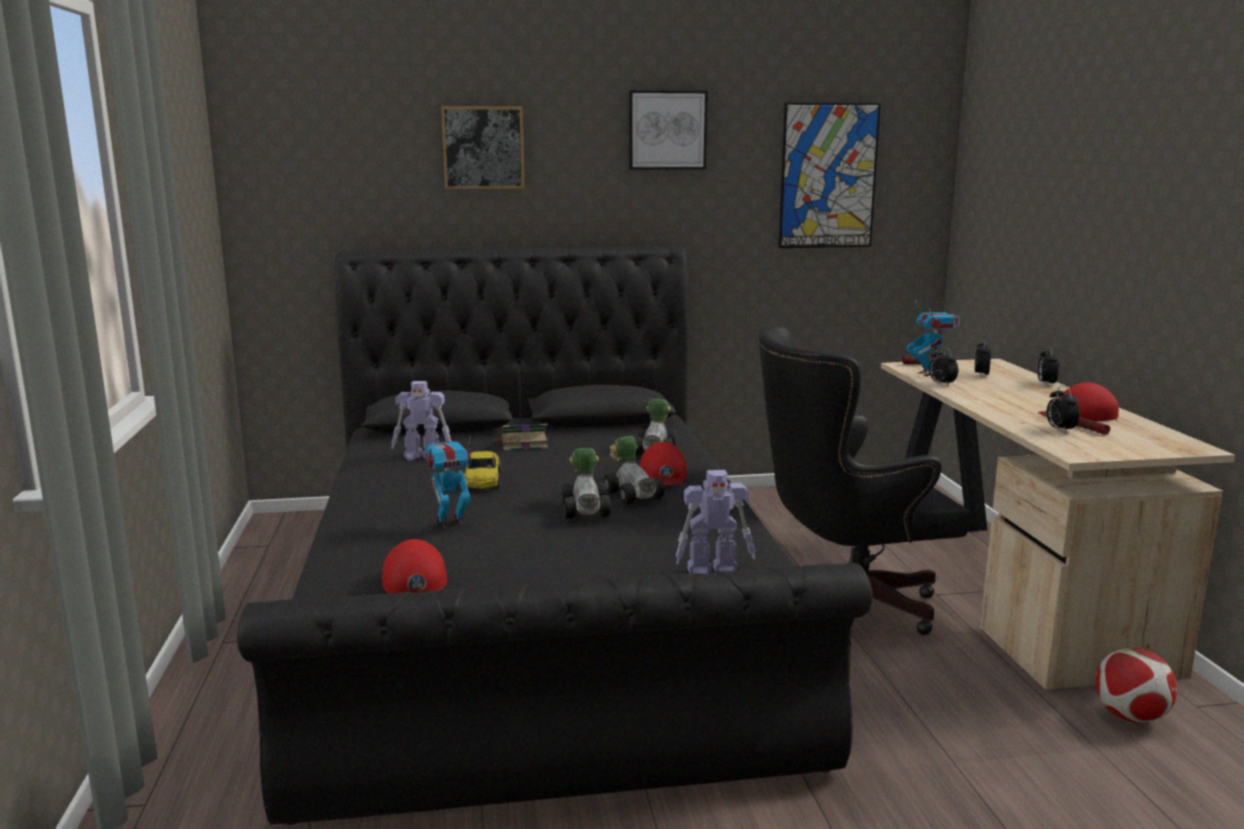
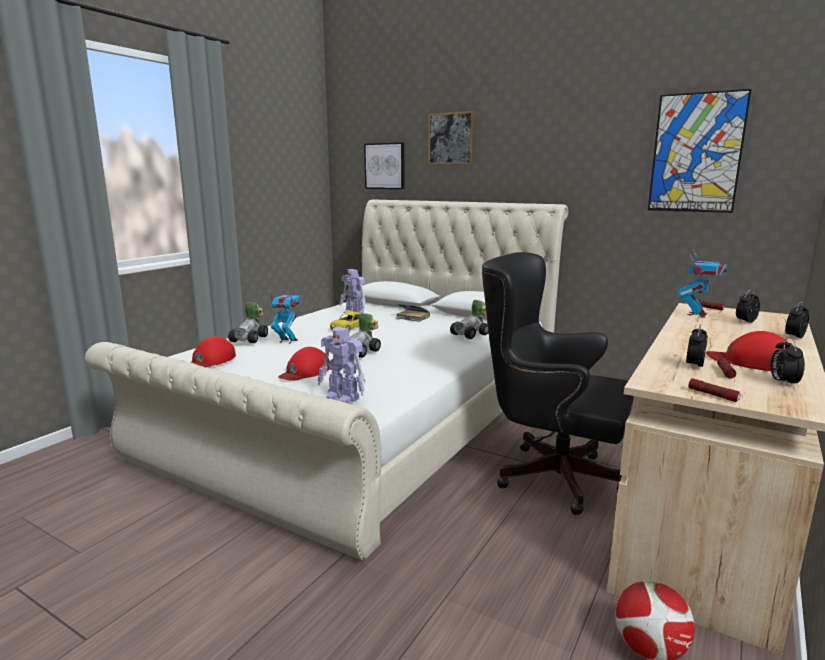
camera: 40 degrees right, 0 degrees up
(538, 614) = (369, 416): black bed -> beige bed
(633, 494) = (401, 351): toy car -> toy car (251, 338)
(663, 475) = (443, 346): red cap -> red cap (305, 371)
(667, 130) = (566, 122): picture -> picture (385, 166)
(941, 384) = (685, 321): alarm clock -> alarm clock (783, 383)
(1131, 453) = (713, 395): none -> flashlight

